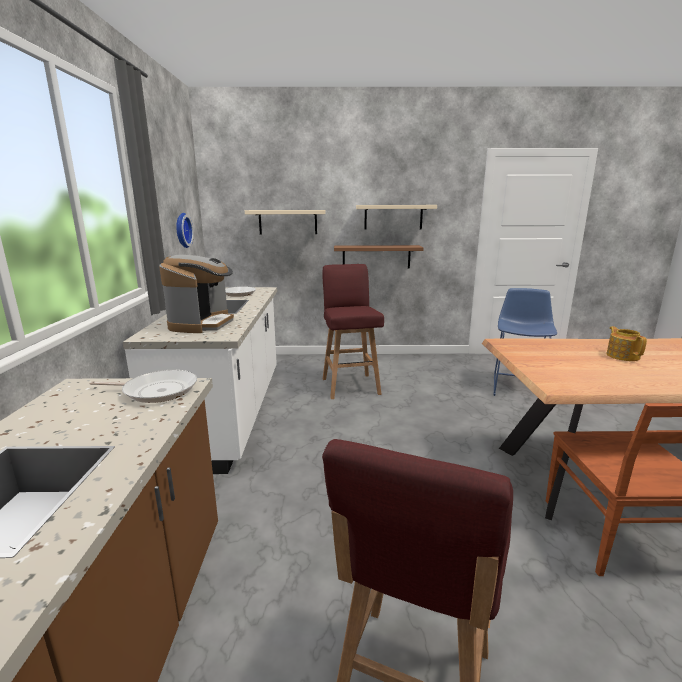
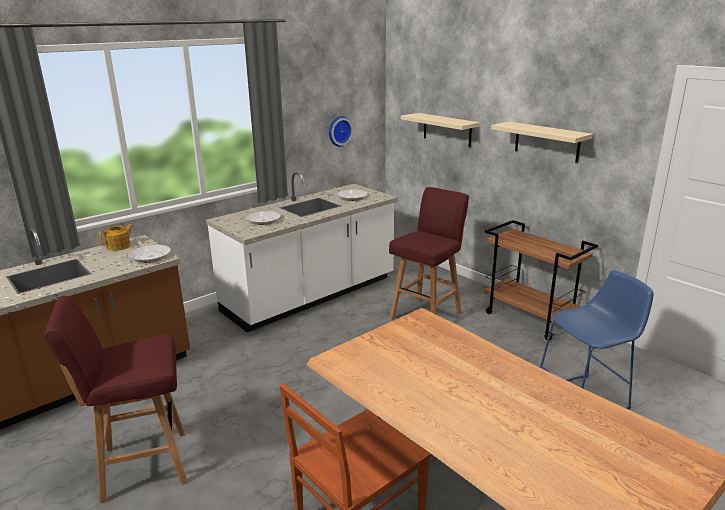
camera: 50 degrees right, 5 degrees up
(202, 324) = (263, 220): coffee machine -> frying pan
(376, 257) = (525, 185): brown shelf -> none
(409, 361) = (530, 319): none -> brown cart
(622, 356) = (470, 376): teapot -> teapot (119, 246)

